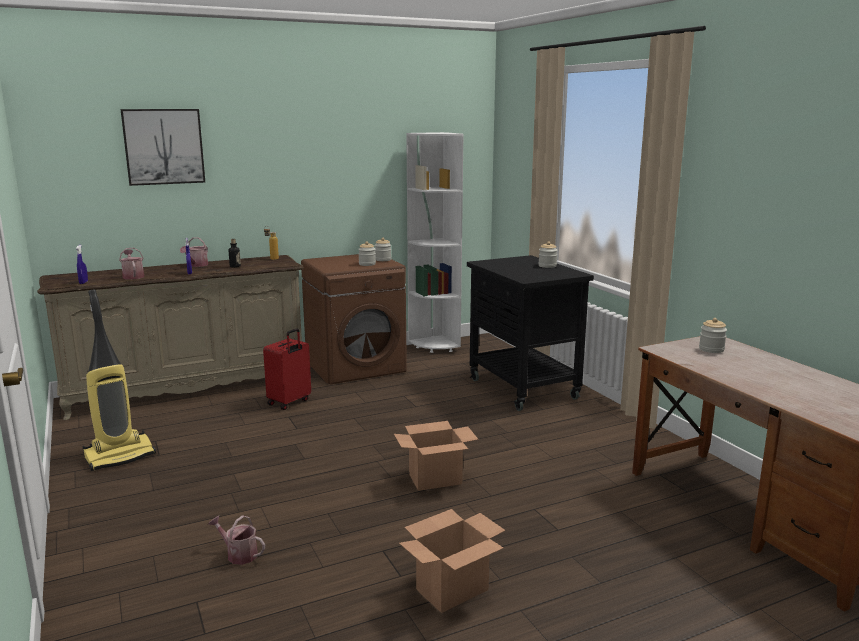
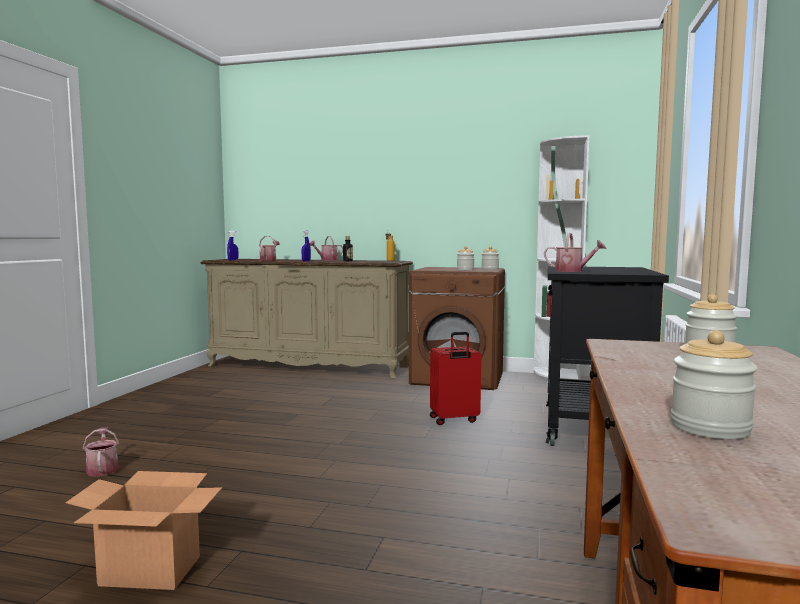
camera: 40 degrees right, 10 degrees down
(120, 456) = (188, 390): vacuum cleaner -> none
(164, 146) = (318, 162): picture -> none
(289, 402) = (354, 388): red suitcase -> red suitcase (454, 420)
(436, 479) = (346, 473): cardboard box -> none
(523, 275) = (573, 271): none -> watering can
(547, 266) = (630, 270): jar -> jar (710, 428)

